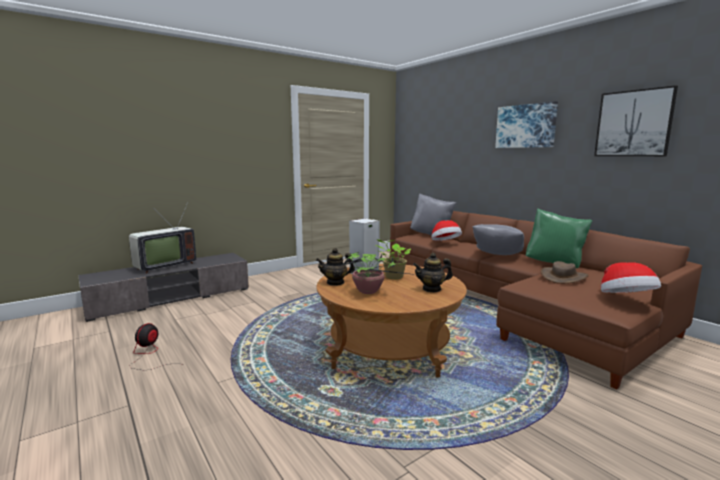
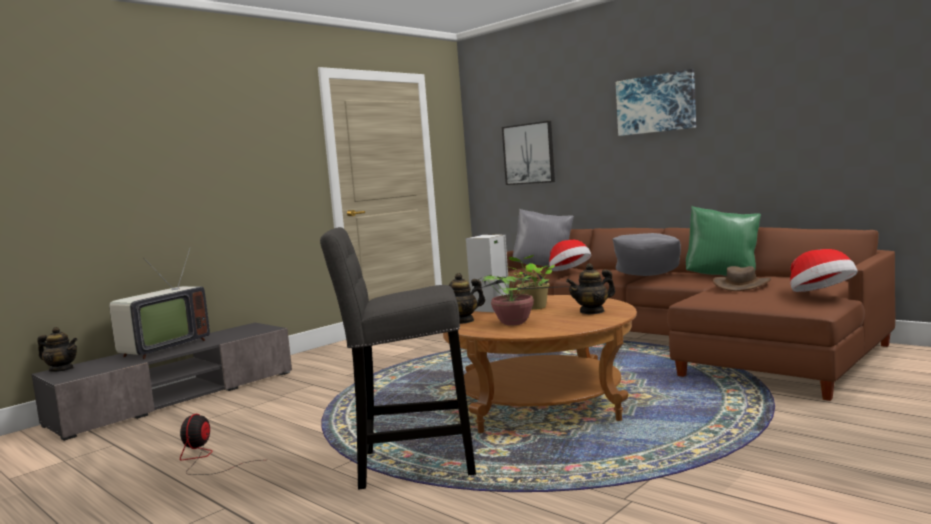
camera: 10 degrees left, 5 degrees down
(96, 274) = (61, 369): none -> teapot
(268, 390) = (409, 465): none -> grey stool
(633, 123) = (790, 90): picture -> picture (529, 153)

